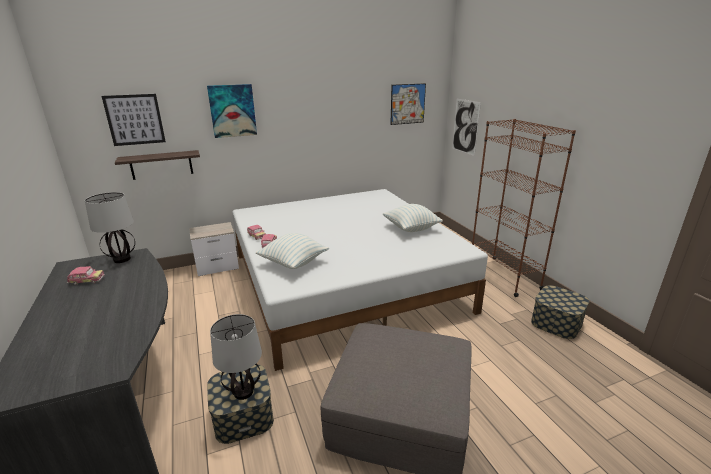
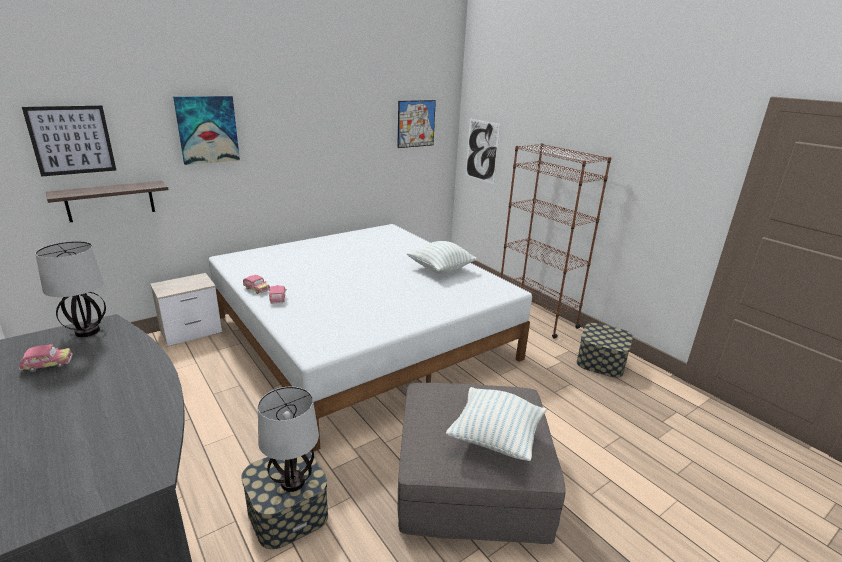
camera: 15 degrees left, 0 degrees up
(293, 263) = (318, 320): pillow -> pillow (495, 439)

